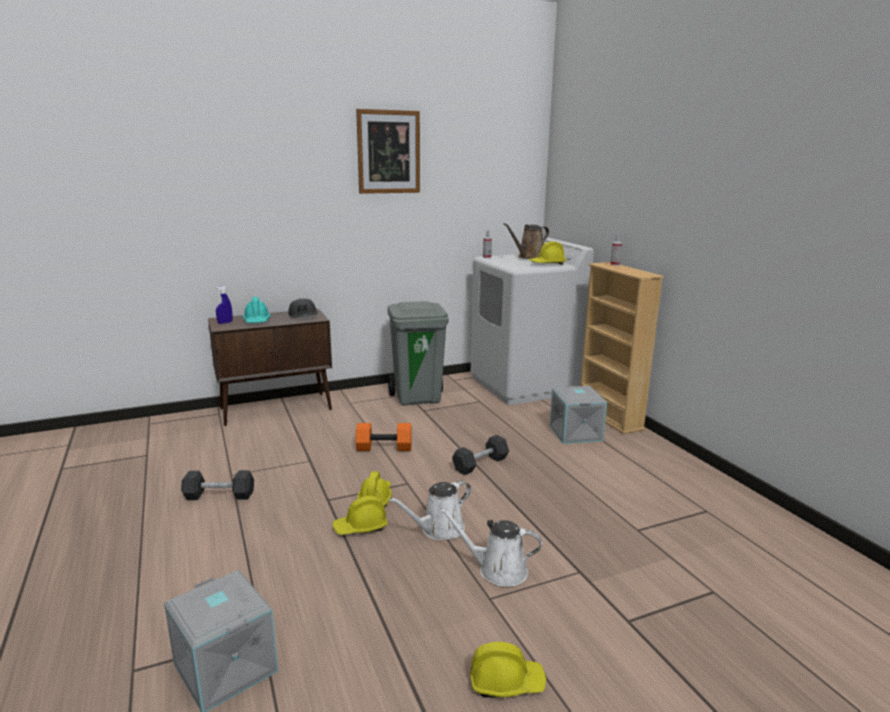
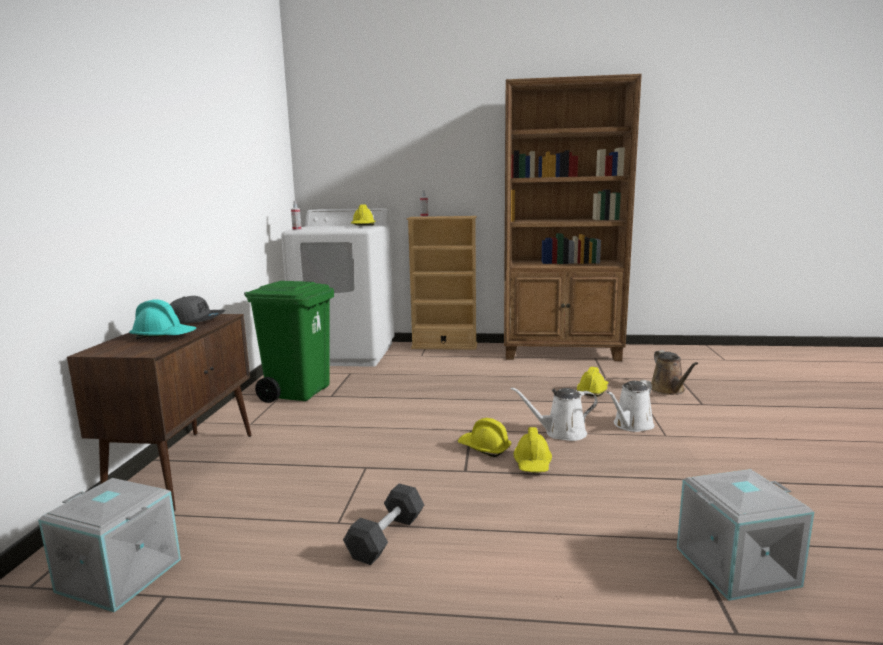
camera: 60 degrees left, 5 degrees down
(225, 323) = (126, 349): blue spray bottle -> none
(385, 447) = (386, 426): orange dumbbell -> none
(388, 152) = (205, 105): picture -> none
(418, 398) = (298, 392): grey trash can -> green trash can
(439, 530) = (561, 433): white watering can -> white watering can turned 90 degrees clockwise
(480, 464) = (468, 397): black dumbbell -> none
(506, 682) = (759, 450): yellow hard hat -> yellow hard hat (593, 390)
(529, 257) = (329, 225): brown watering can -> brown watering can (669, 390)
(576, 433) = (456, 359): grey storage box -> grey storage box (122, 574)
(692, 484) = (561, 352): none -> brown bookcase

